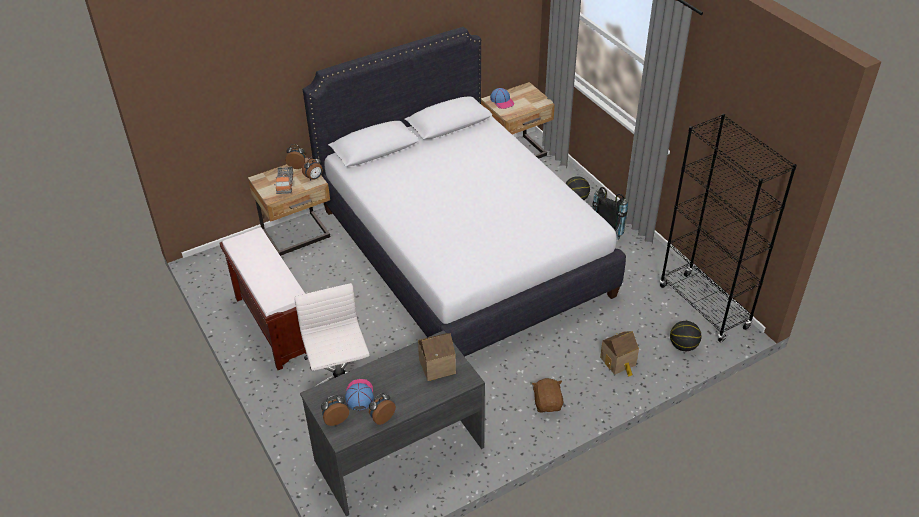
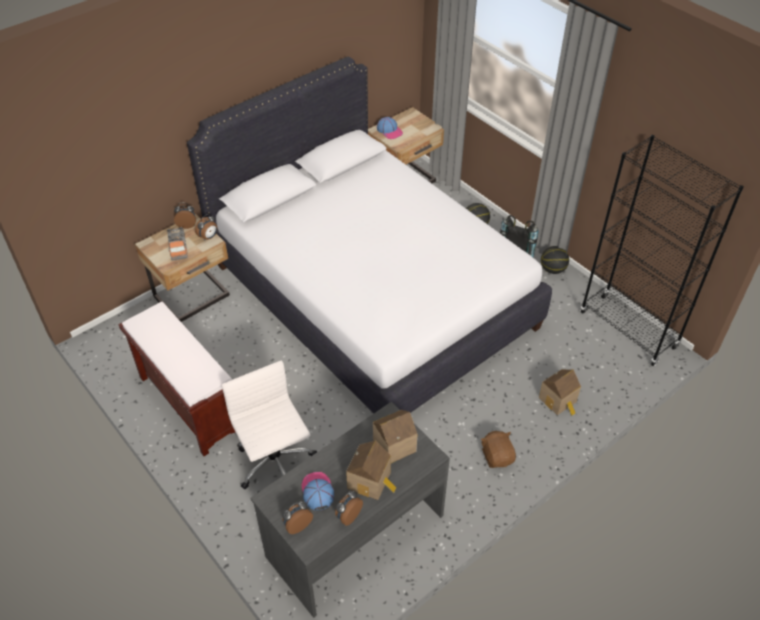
camera: 10 degrees left, 5 degrees up
(409, 393) = (371, 481): none -> toy house
(683, 346) = (618, 375): basketball -> basketball (552, 269)

